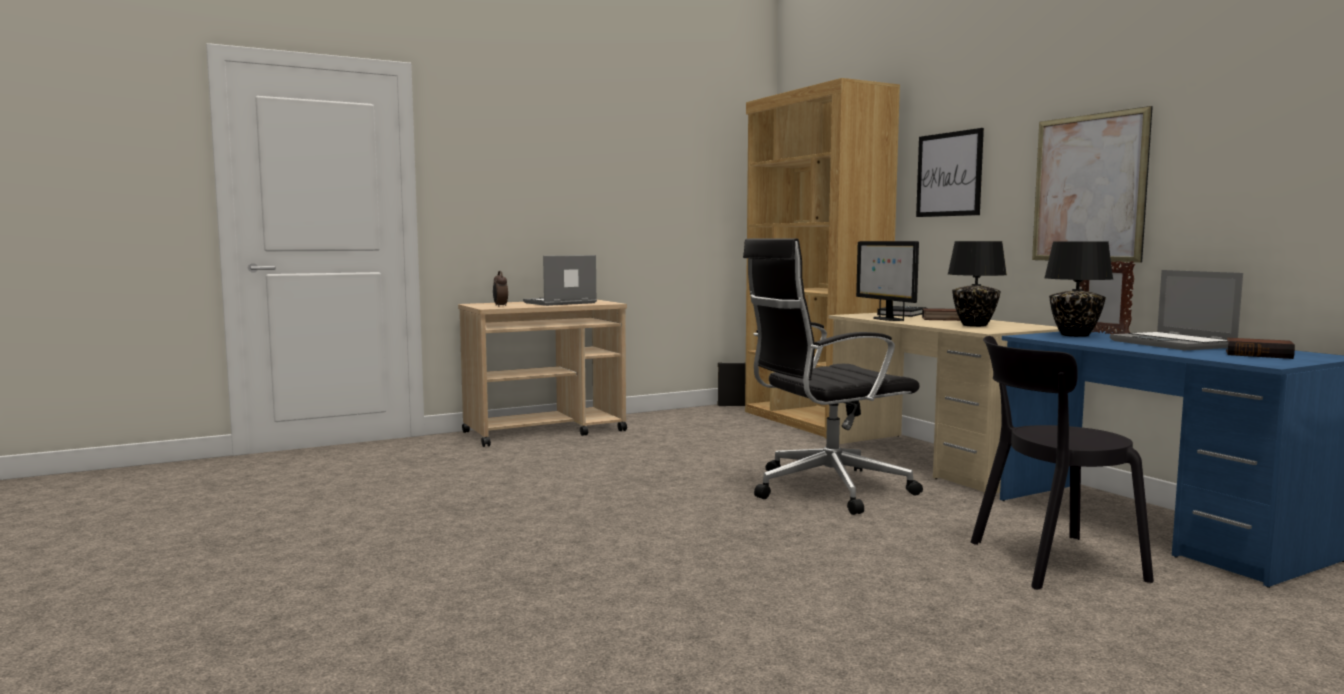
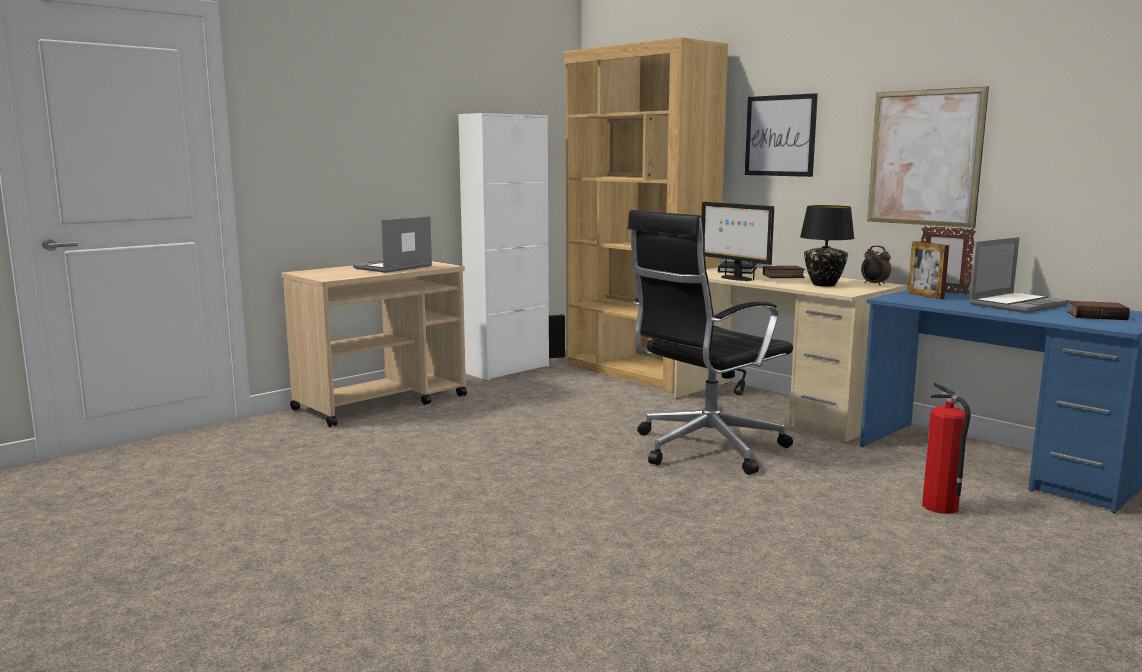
camera: 15 degrees left, 5 degrees up
(500, 306) = (337, 275): alarm clock -> alarm clock (874, 284)
(684, 413) = (507, 370): none -> white cabinet
(1048, 561) = (940, 507): black chair -> fire extinguisher
(1075, 335) = (925, 296): black table lamp -> picture frame
(1174, 344) = (1017, 304): laptop -> laptop turned 90 degrees counterclockwise

